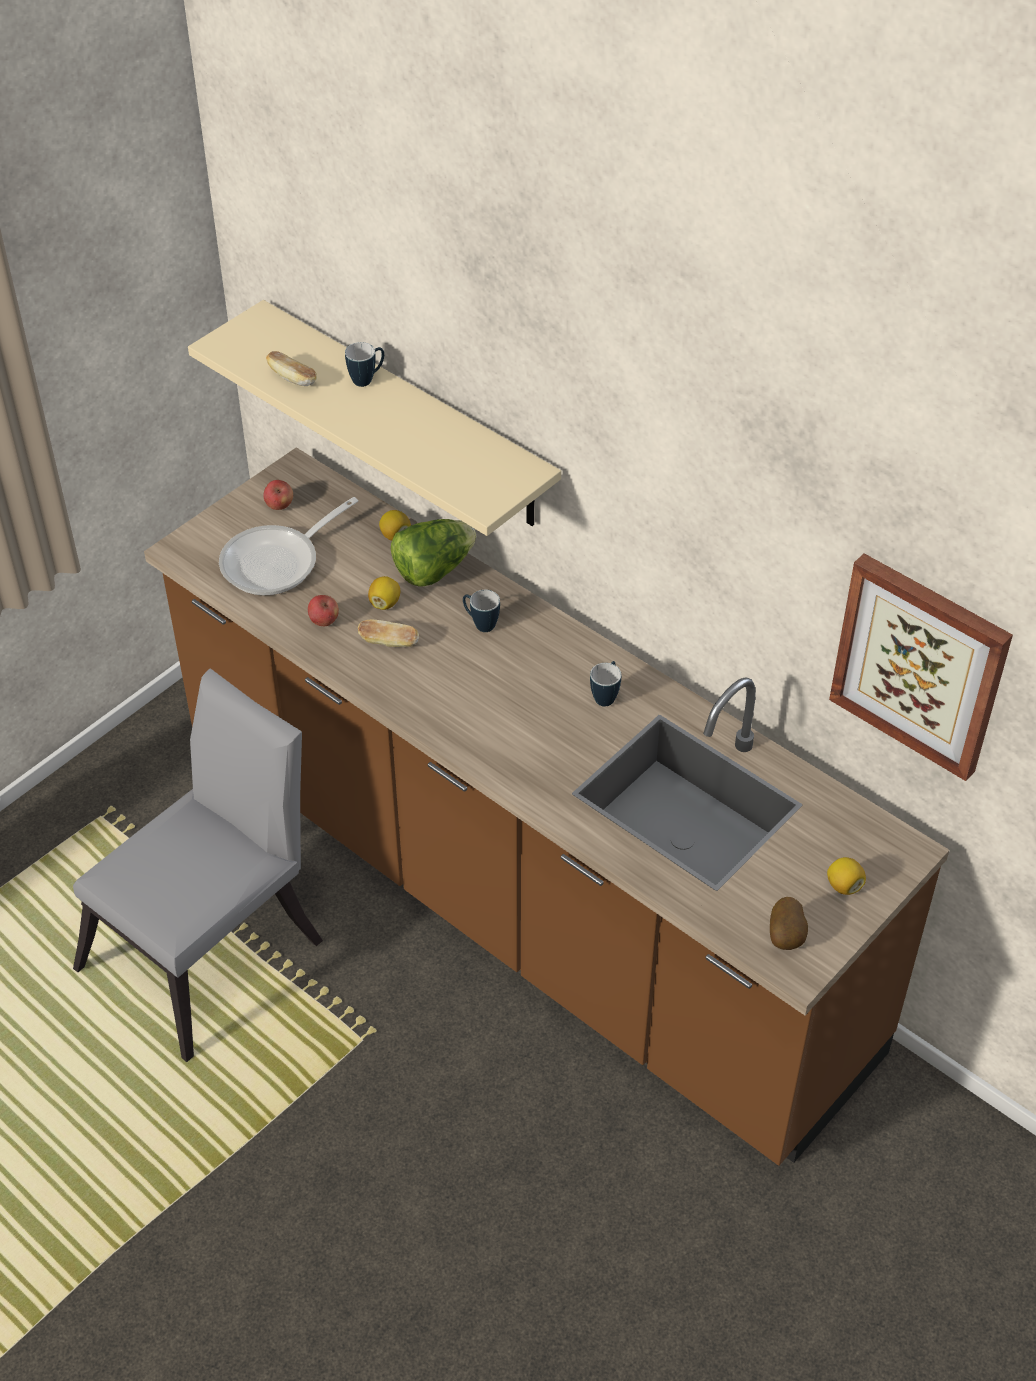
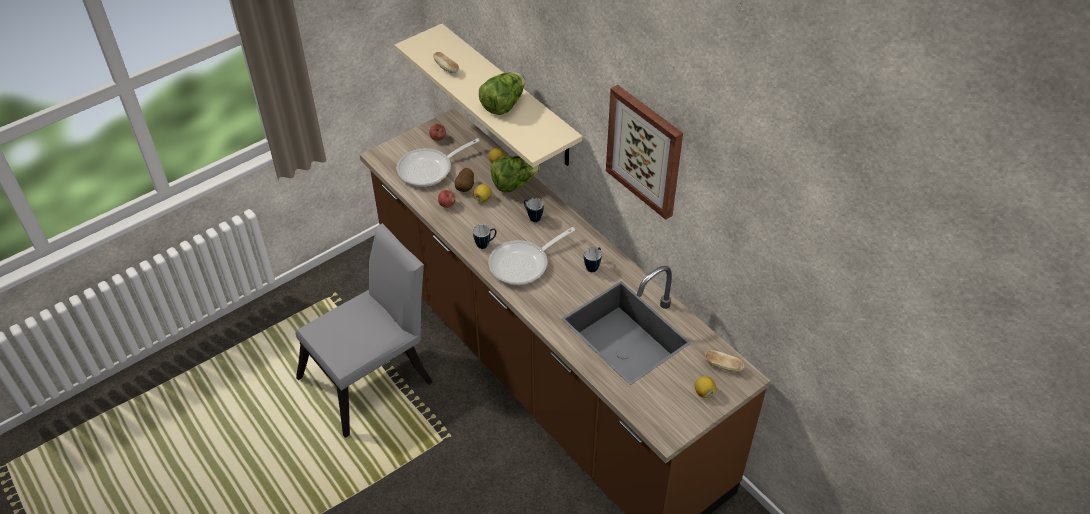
camera: 10 degrees right, 0 degrees up
(367, 379) = (487, 73): mug -> mug (485, 244)
(389, 642) = (479, 221): bread -> bread (723, 366)
(410, 432) = (503, 105): none -> lettuce
(484, 708) = (523, 264): none -> frying pan
(786, 937) = (664, 417): potato -> potato (465, 188)
(920, 664) = (759, 270): picture -> picture (645, 151)

